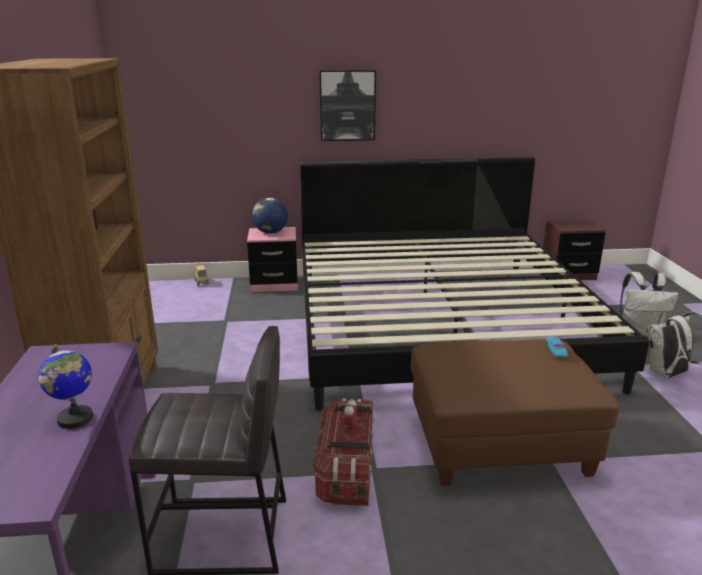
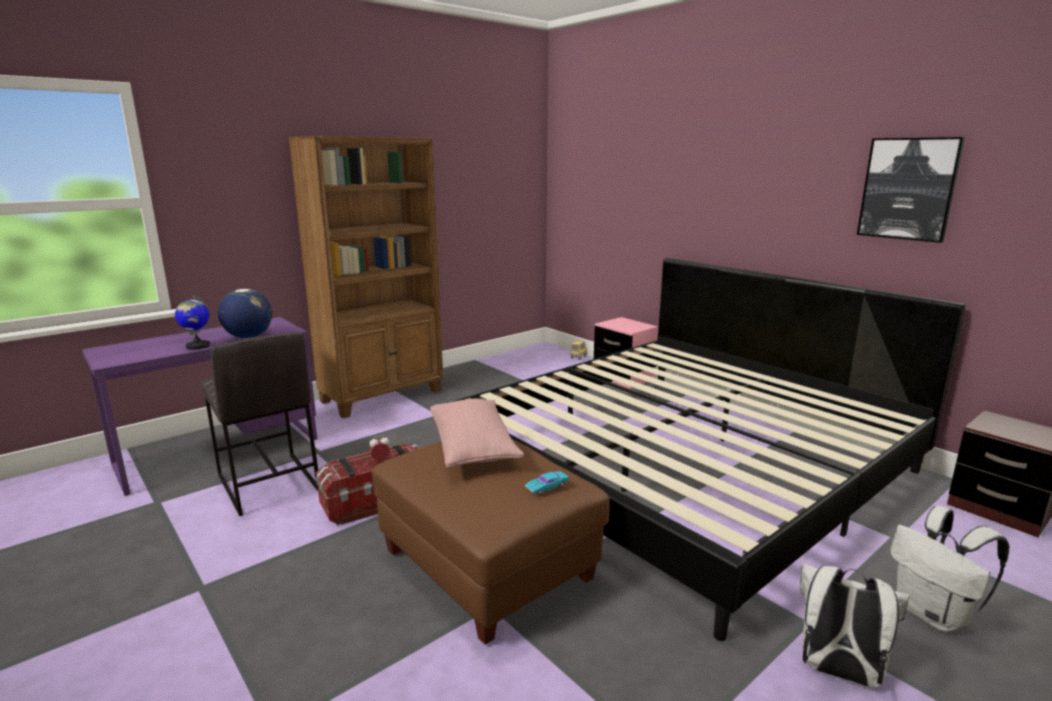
camera: 55 degrees right, 5 degrees down
(270, 232) = (626, 324): globe -> globe (248, 337)
(347, 105) = (721, 203): picture -> picture (908, 189)
(465, 358) = (473, 448): none -> pink pillow

